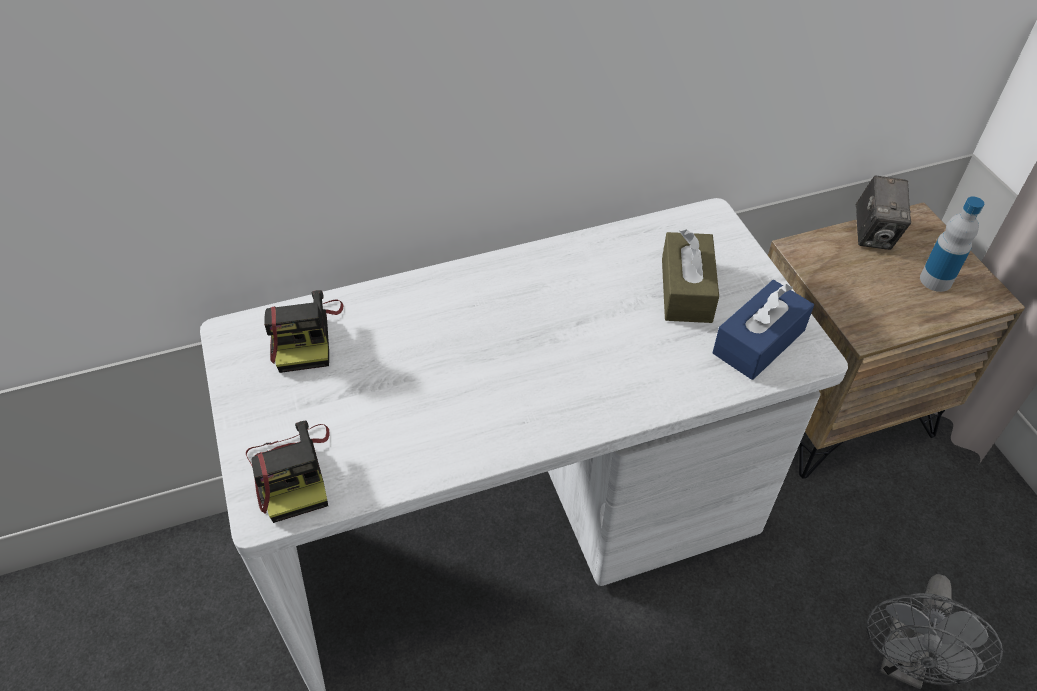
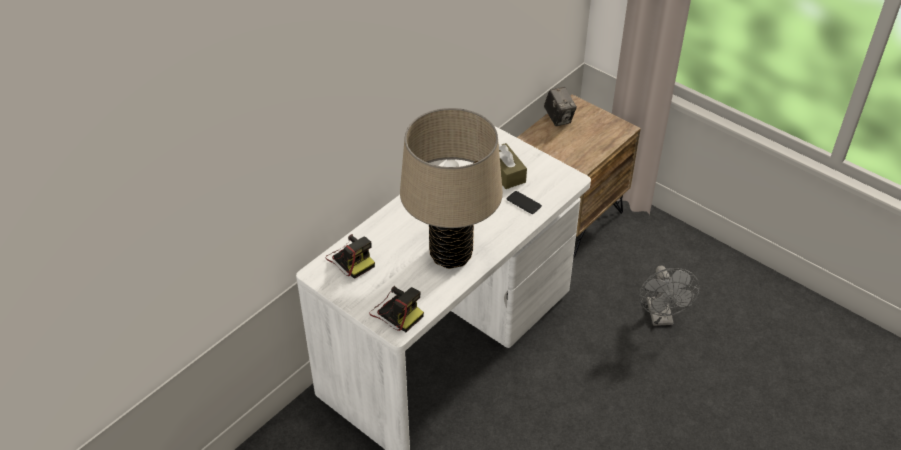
camera: 30 degrees left, 5 degrees down
(475, 403) = (451, 254): none -> beige table lamp
(681, 361) = (523, 203): none -> phone
(758, 342) = (549, 182): blue tissue box -> none
(935, 280) = (597, 130): bottle -> none

